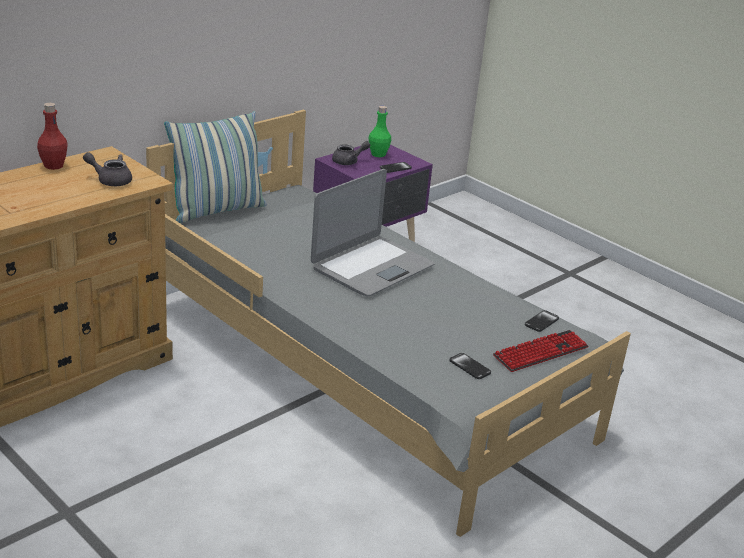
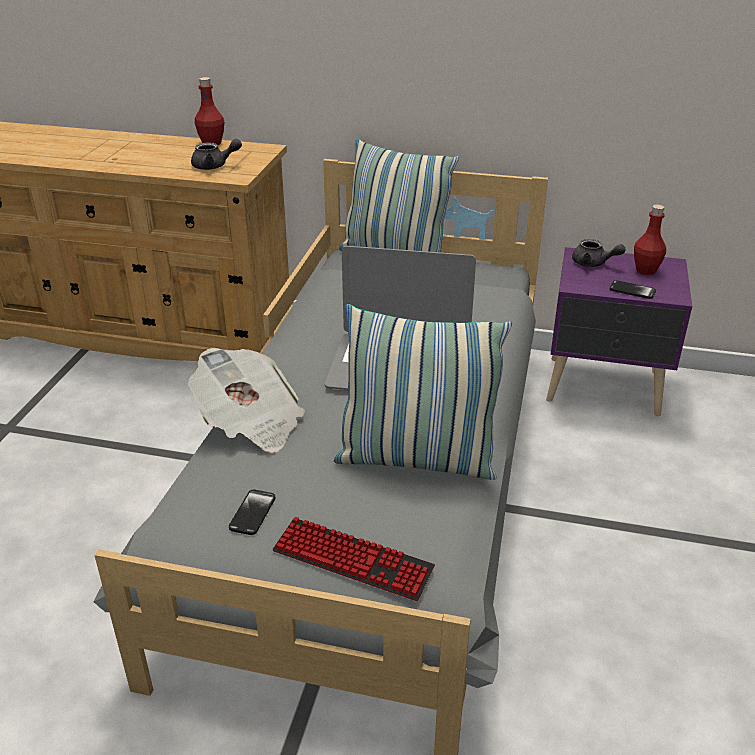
camera: 60 degrees right, 5 degrees up
(110, 180) = (214, 166): grey teapot -> grey teapot turned 105 degrees clockwise
(373, 336) = (250, 422): none -> newspaper
(378, 154) = (645, 270): green bottle -> red bottle
(472, 301) = (416, 459): none -> pillow
(541, 322) = (436, 534): phone -> none

